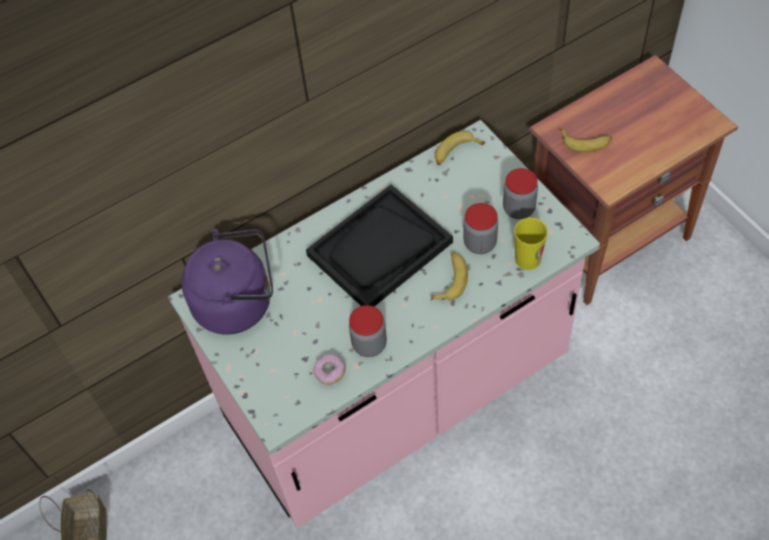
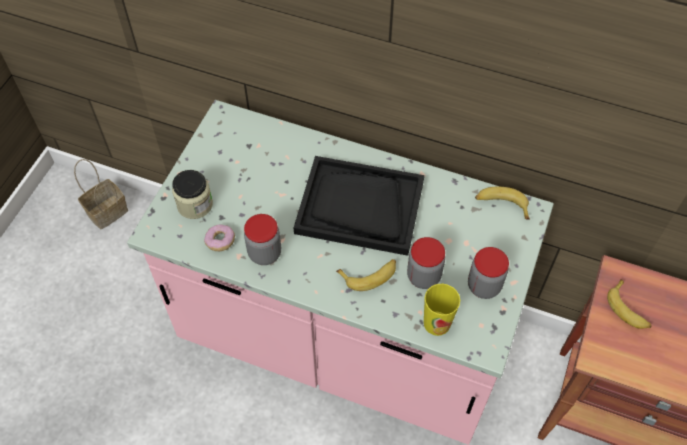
camera: 50 degrees right, 0 degrees up
(238, 302) = (240, 145): purple kettle -> none
(274, 373) = (195, 204): none -> jar

